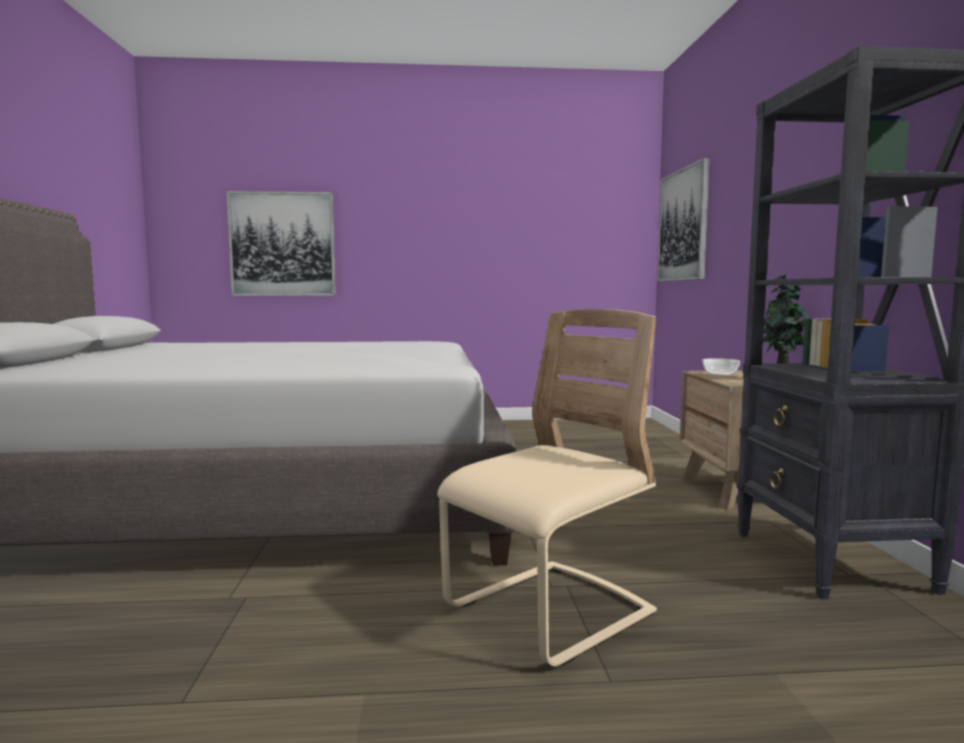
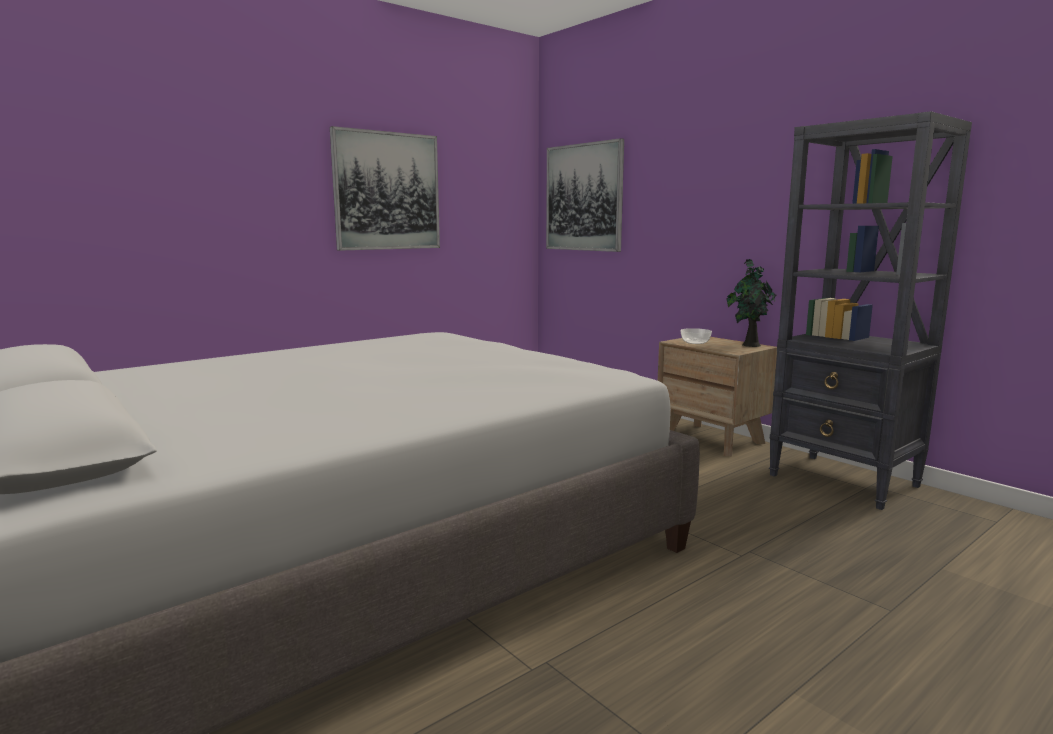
camera: 35 degrees left, 5 degrees up
(282, 244) = (129, 208): picture -> picture (387, 191)
(549, 613) = (778, 577): beige chair -> none

